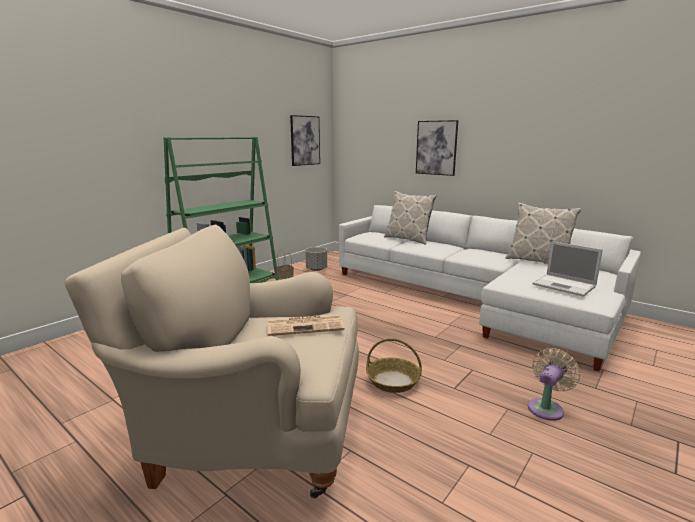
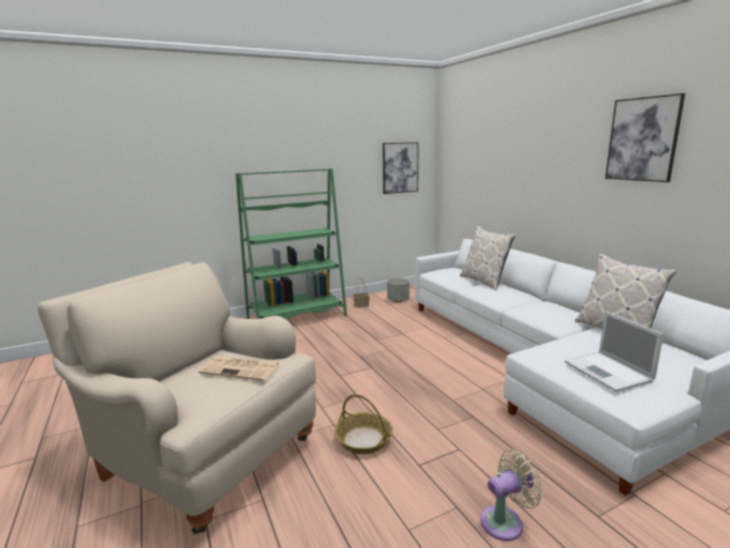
camera: 25 degrees right, 0 degrees up
(436, 148) = (530, 178): picture -> picture (642, 139)

